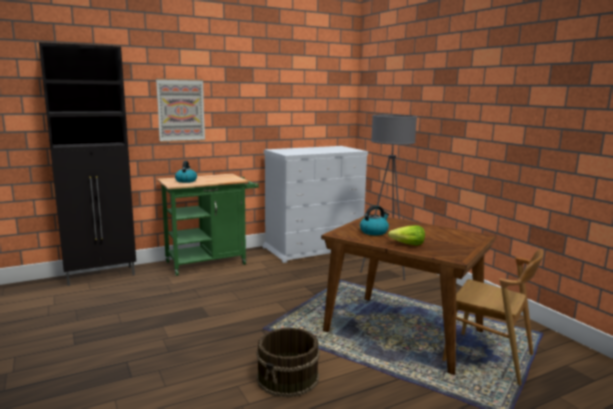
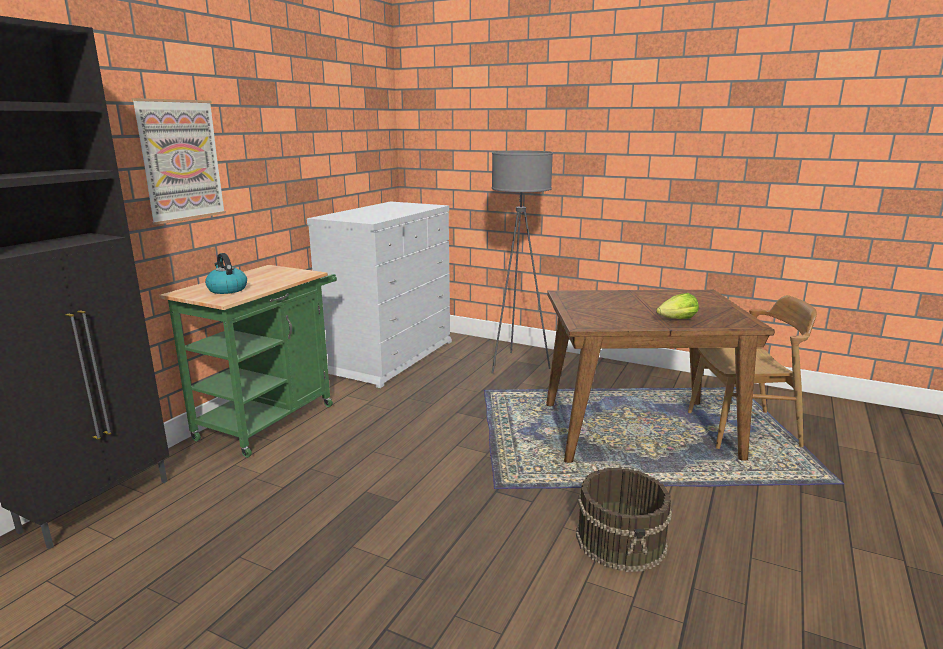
camera: 35 degrees left, 5 degrees up
(374, 232) = (610, 312): kettle -> none

